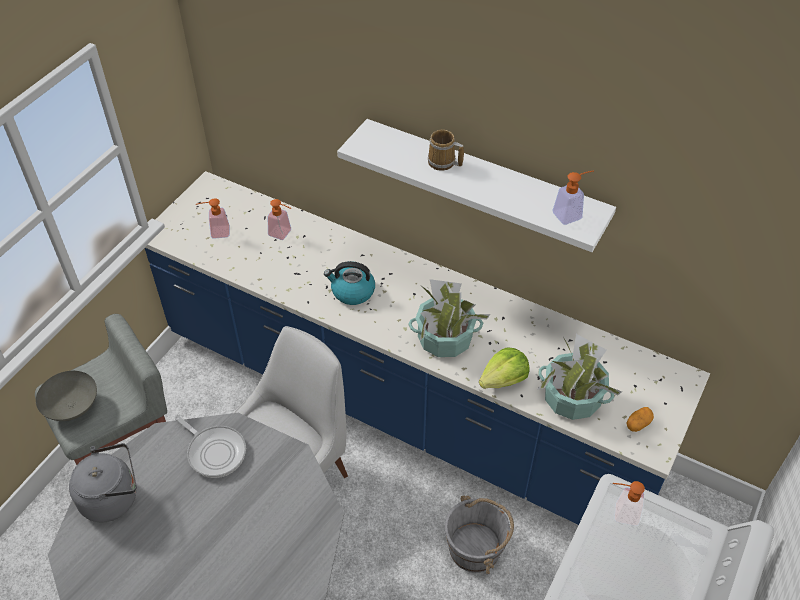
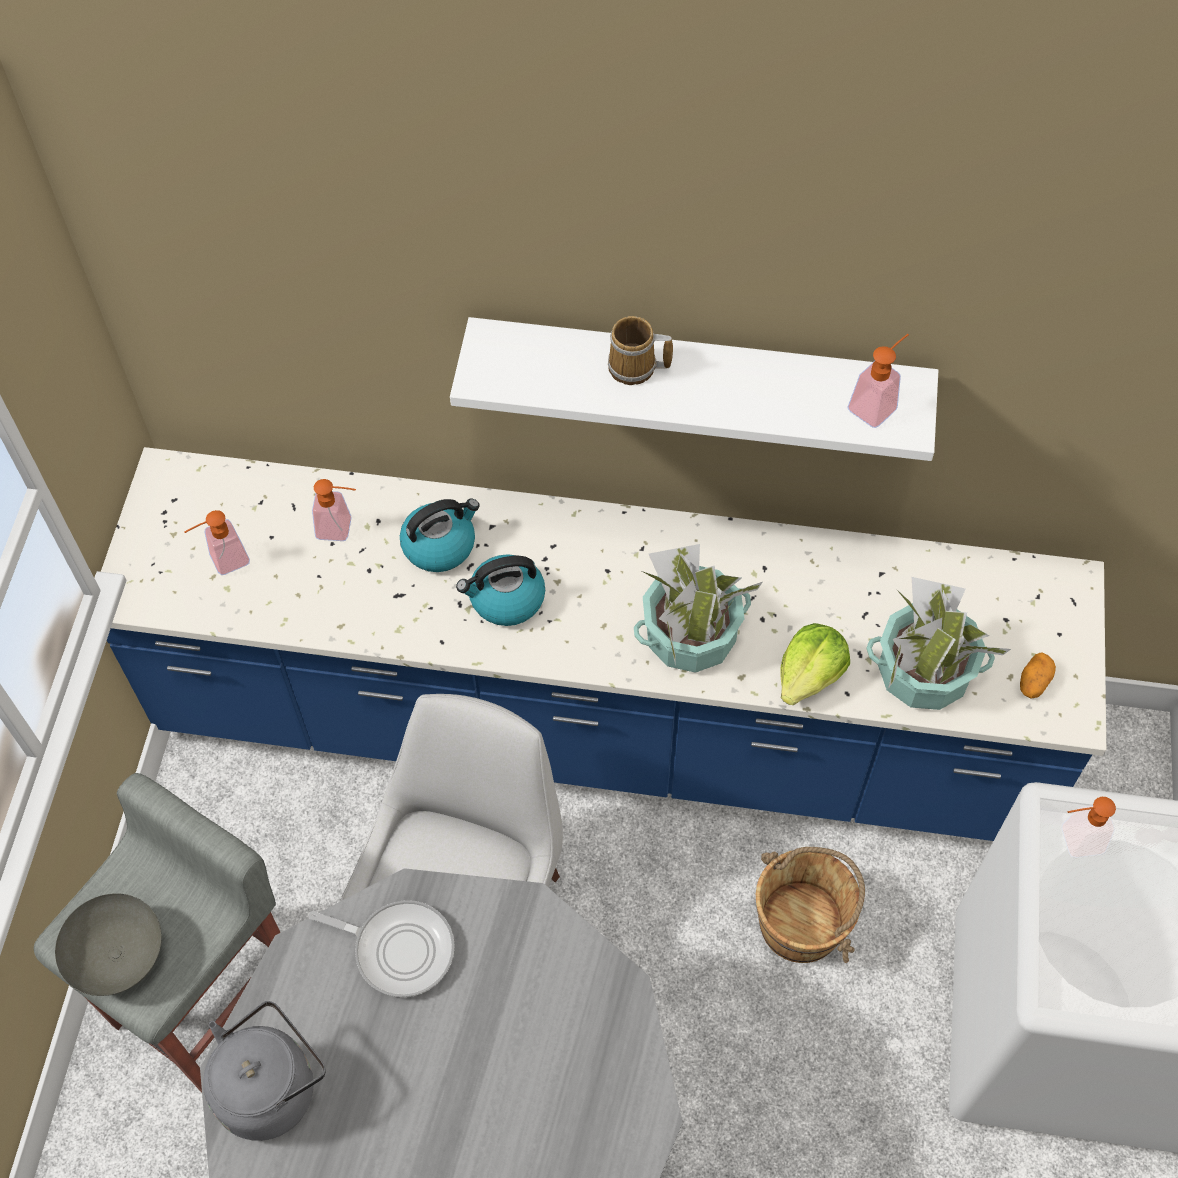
camera: 20 degrees left, 10 degrees up
(330, 256) = (440, 545): none -> kettle
(476, 548) = (802, 922): grey bucket -> brown bucket

